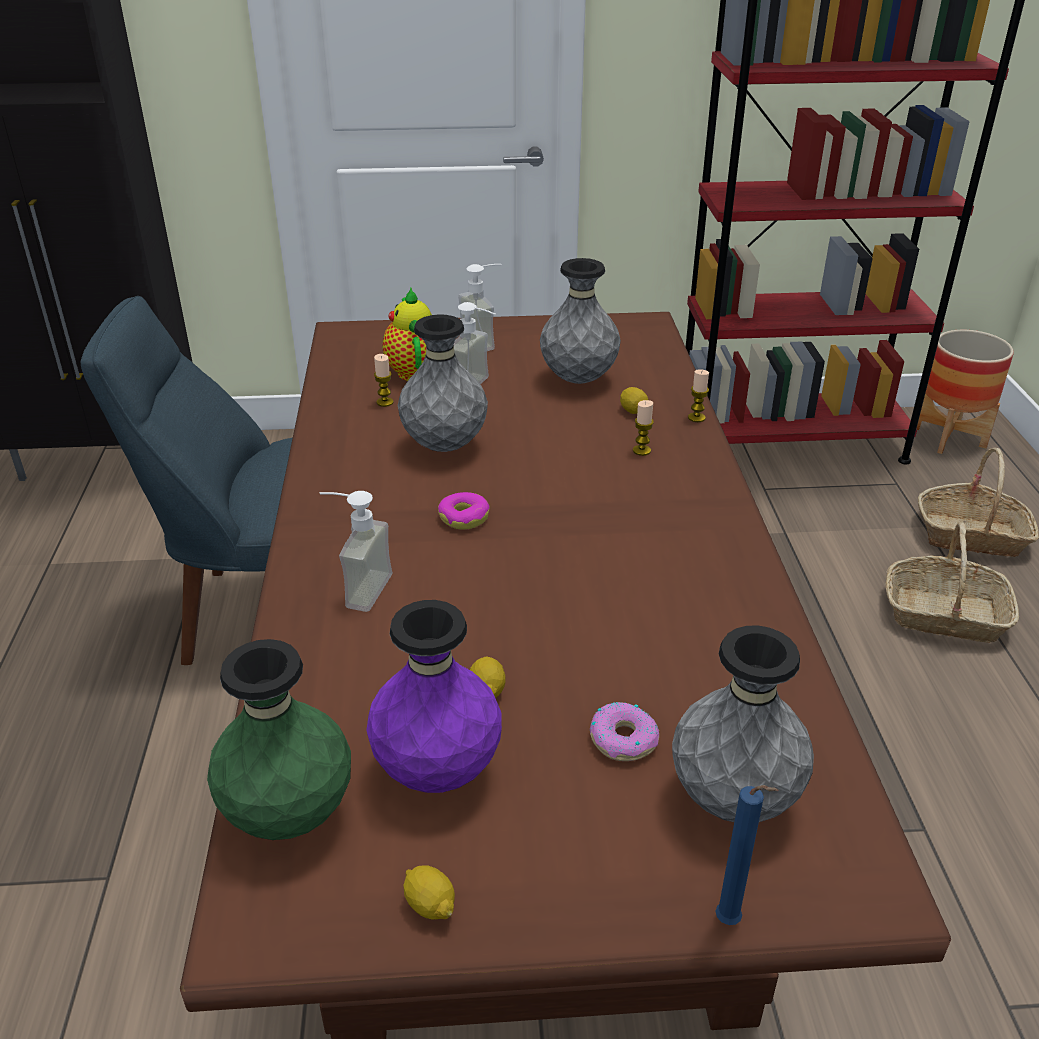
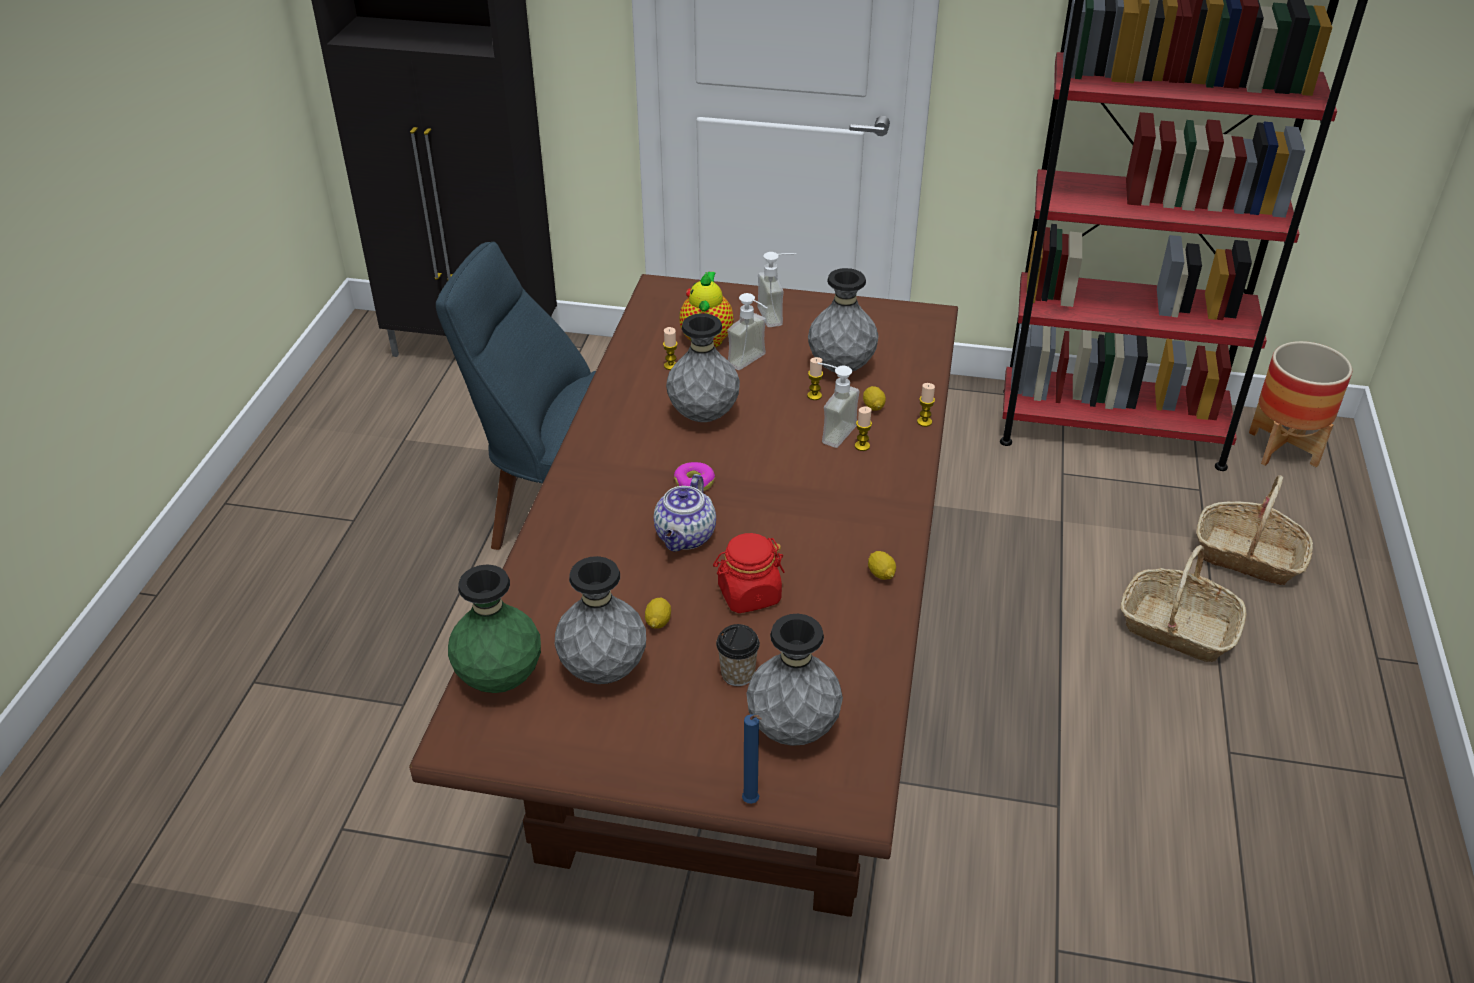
camera: 15 degrees right, 5 degrees up
(356, 589) = (594, 527): soap dispenser -> soap dispenser (831, 431)
(429, 905) = (568, 751): lemon -> lemon (881, 574)
(437, 772) = (603, 671): purple vase -> grey vase
(479, 581) = (685, 537): none -> teapot
(562, 409) = (814, 395): none -> candle
(590, 634) = (749, 594): none -> red jar
(623, 739) = (737, 674): donut -> cup

